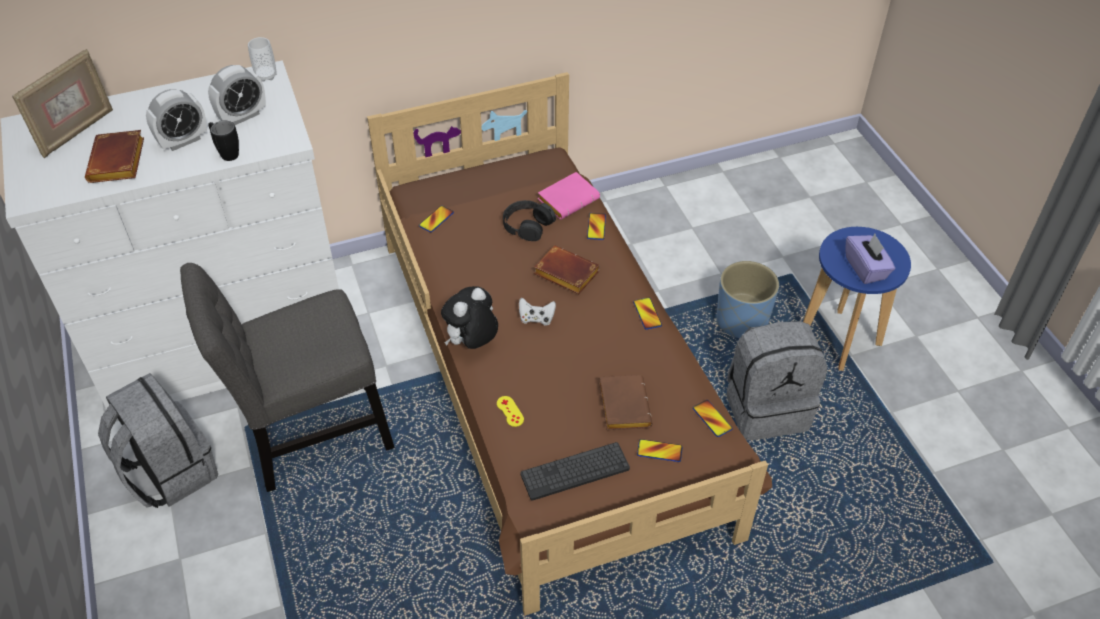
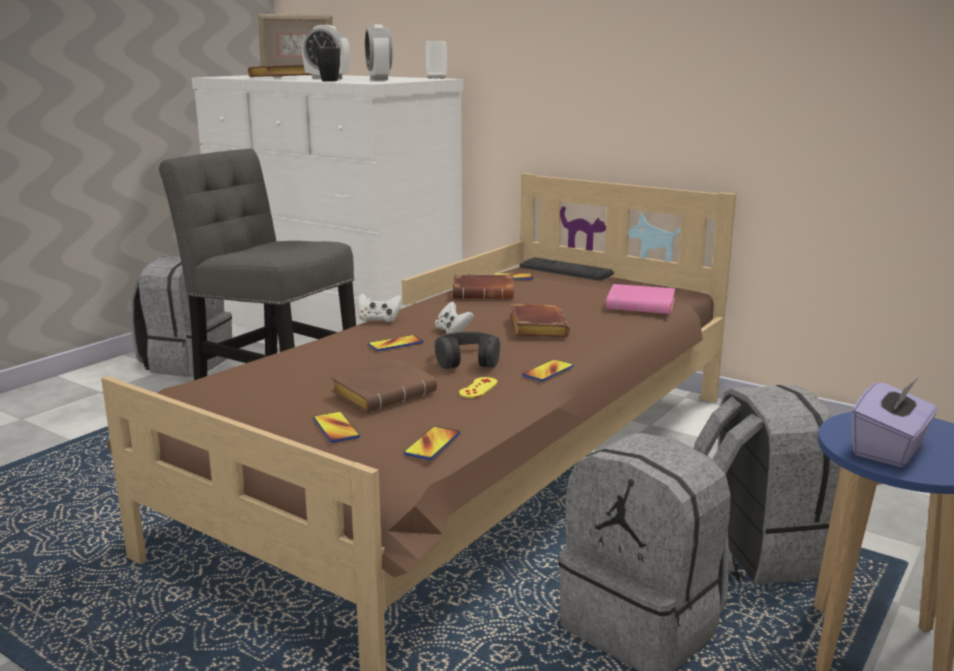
camera: 55 degrees right, 30 degrees down
(242, 116) = (379, 79): alarm clock -> alarm clock turned 60 degrees clockwise
(463, 256) = (485, 293): none -> brown book
(472, 343) = (379, 320): plush toy -> white game controller
(510, 411) = (307, 352): yellow game controller -> yellow game controller (478, 388)
(527, 225) = (572, 302): black headphones -> black headphones (467, 360)
(575, 471) = (252, 396): keyboard -> keyboard (565, 270)
(596, 227) = (629, 324): phone -> phone (395, 344)
(741, 321) = (756, 552): blue planter -> grey backpack

